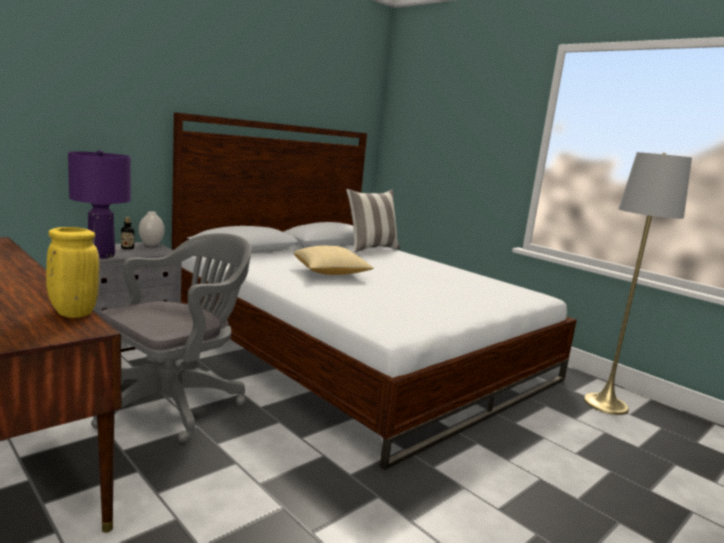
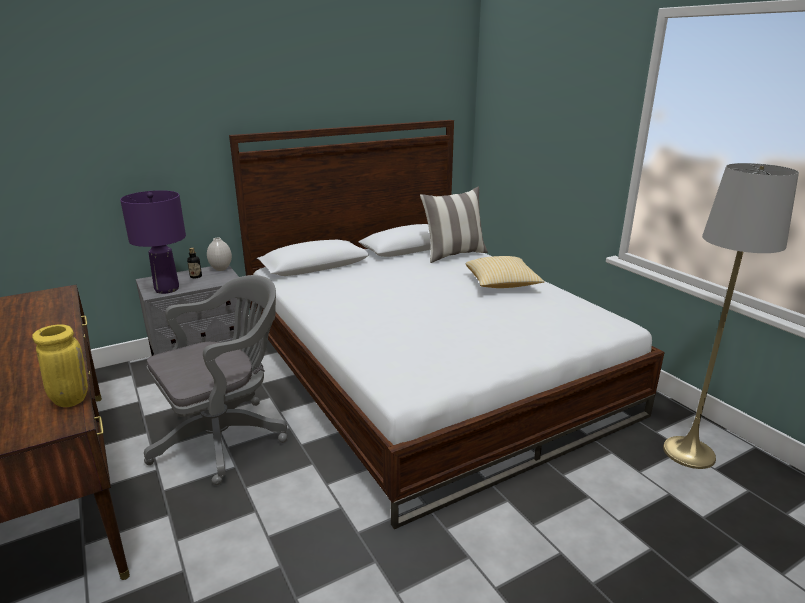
camera: 15 degrees right, 10 degrees up
(330, 273) = (385, 299): pillow -> pillow (501, 284)

